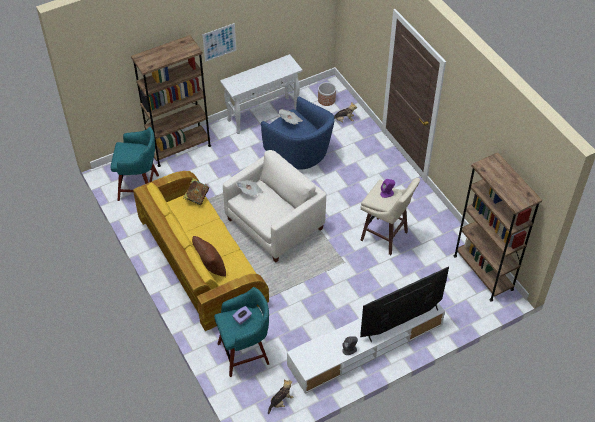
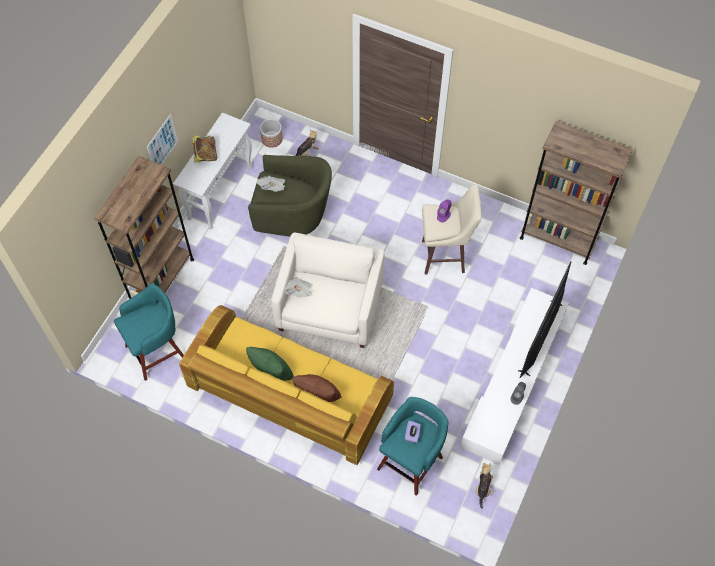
camera: 35 degrees left, 10 degrees up
(193, 235) = (271, 372): none -> green pillow
(197, 197) = (241, 329): book -> book (205, 155)
(299, 153) = (292, 215): blue armchair -> green armchair

